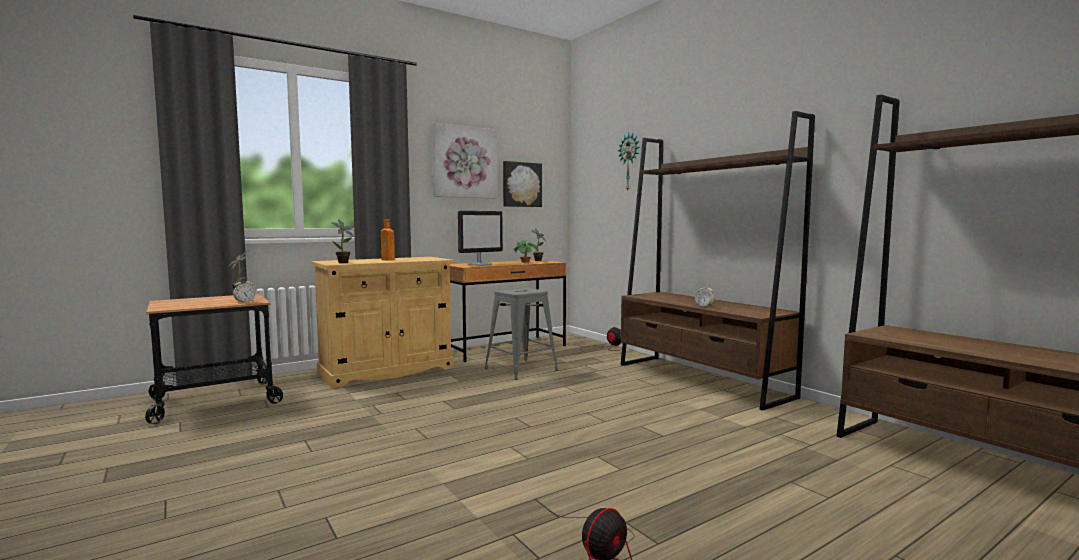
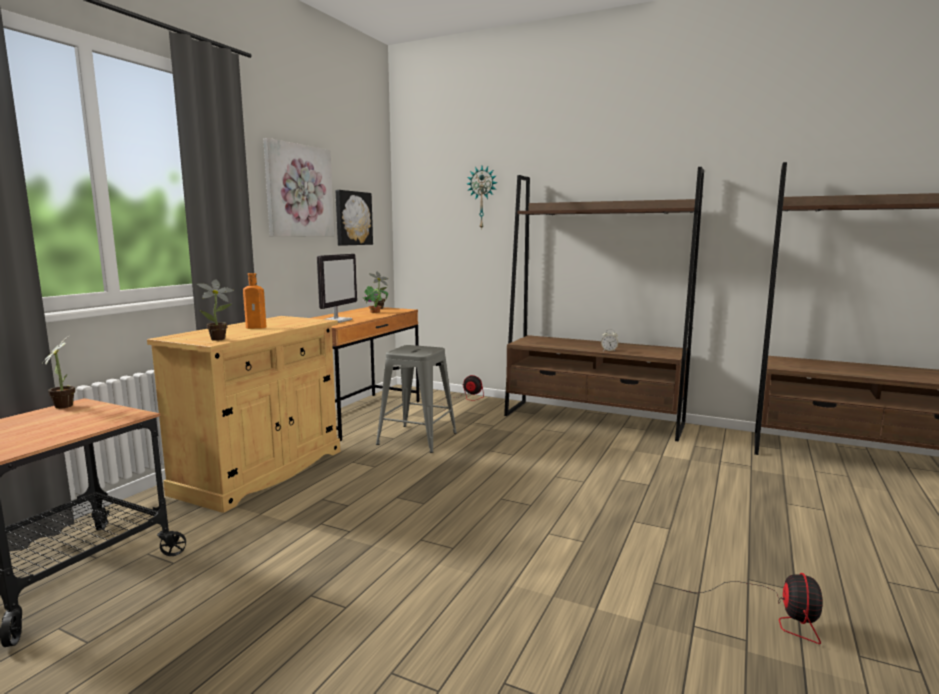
camera: 30 degrees left, 5 degrees up
(244, 302) = (116, 419): alarm clock -> none

